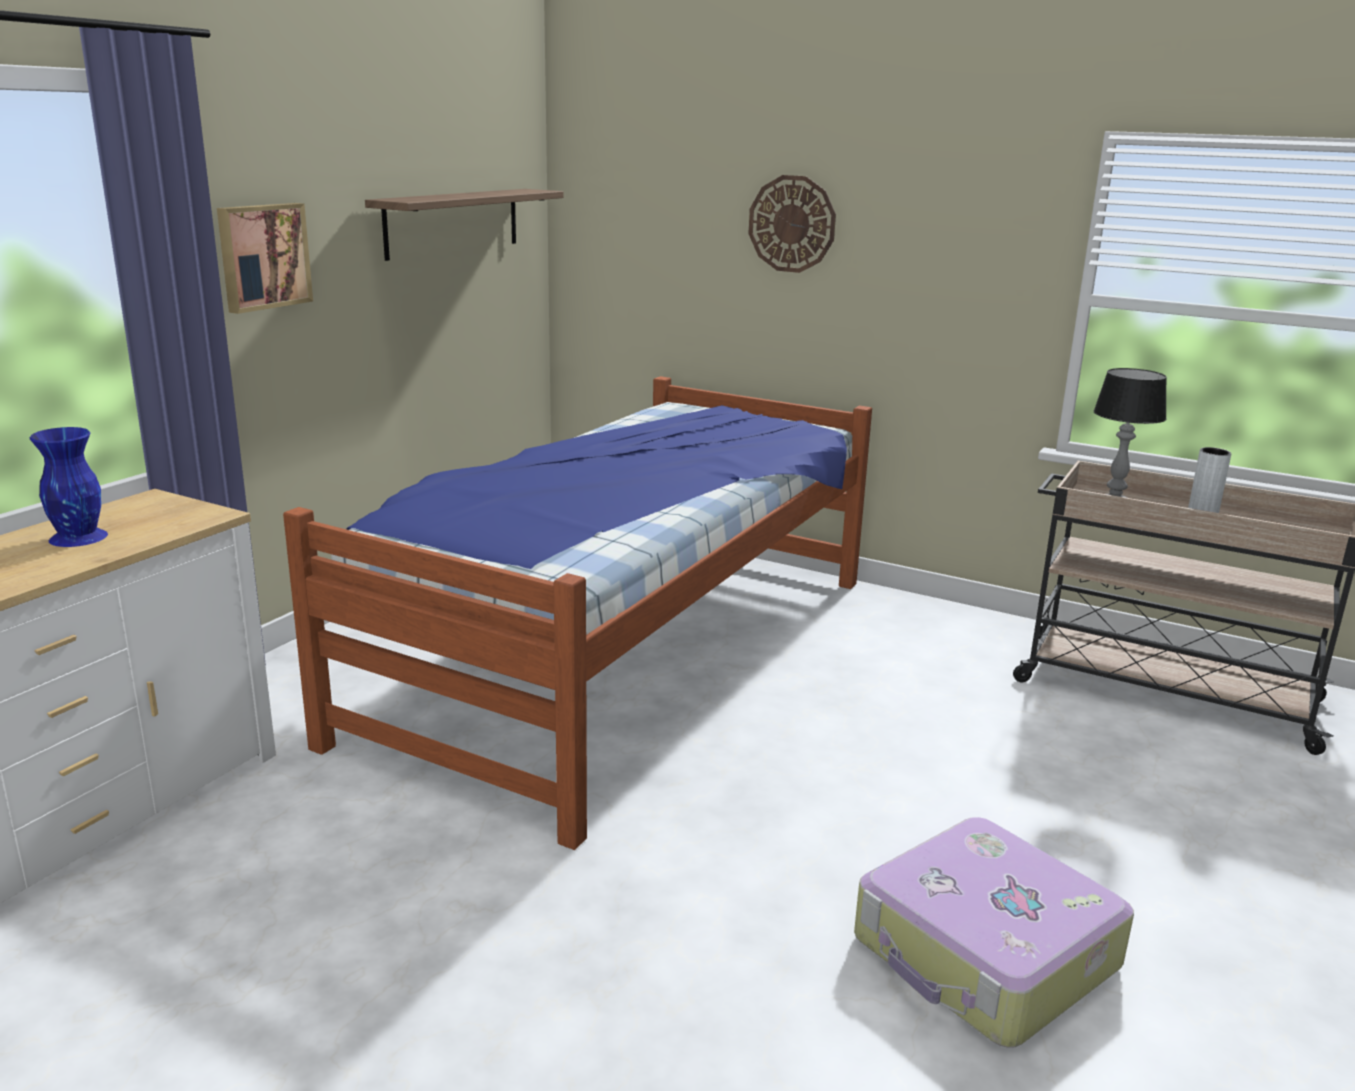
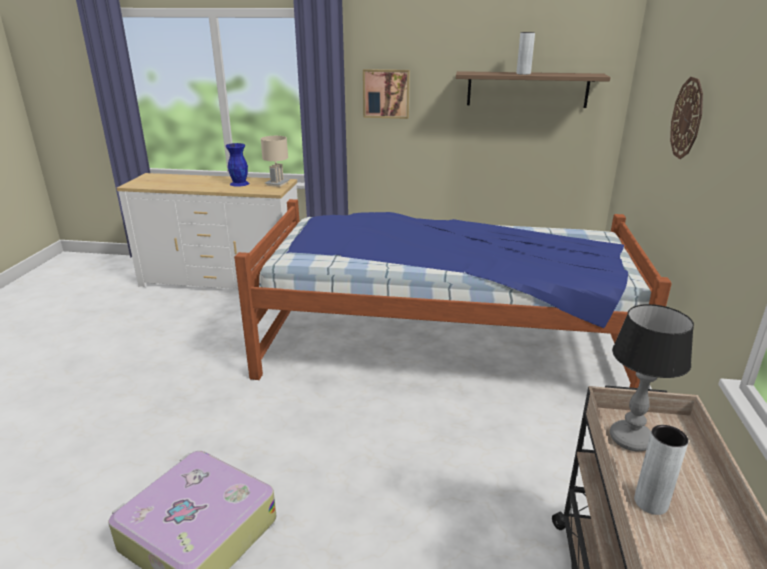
camera: 70 degrees right, 5 degrees up
(160, 506) = (277, 184): none -> beige table lamp
(469, 195) = (523, 74): none -> grey vase

